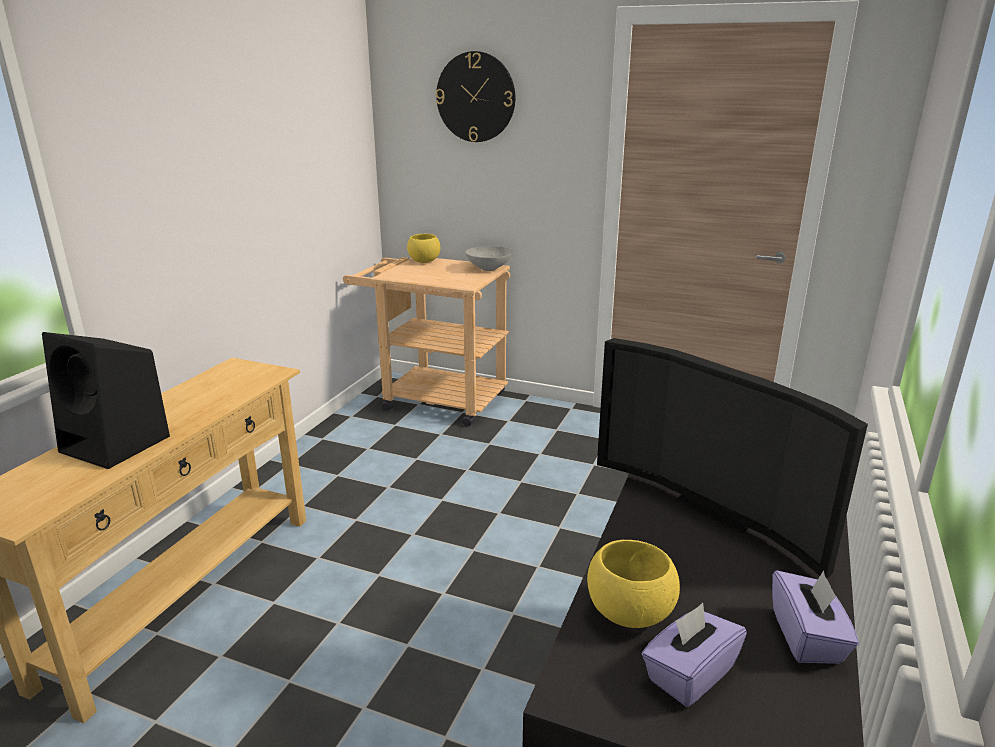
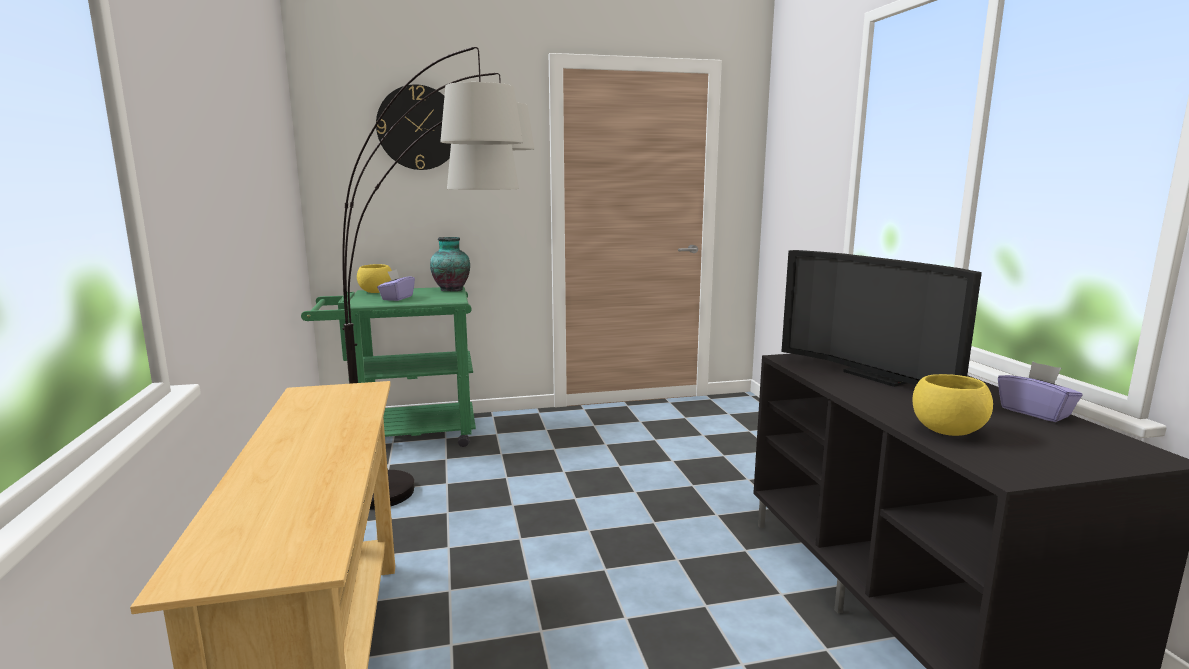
camera: 35 degrees left, 10 degrees down
(118, 444) = (298, 473): black speaker -> none
(419, 472) = (463, 492): none -> floor lamp
(434, 399) = (404, 435): beige cart -> green cart
(489, 268) = (451, 289): grey bowl -> vase
(689, 674) = (1030, 444): purple tissue box -> purple tissue box (397, 298)
(719, 507) = (877, 376): television -> television turned 45 degrees clockwise

